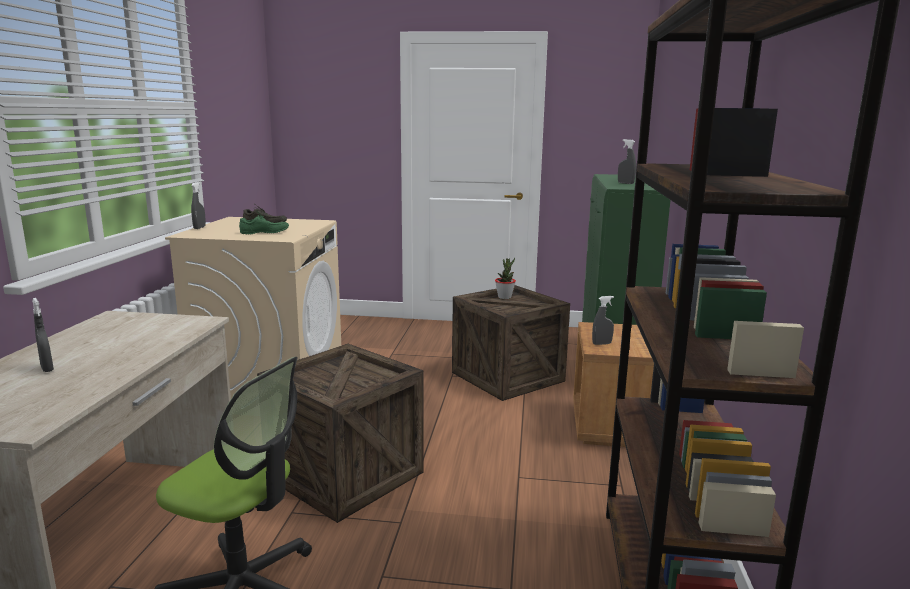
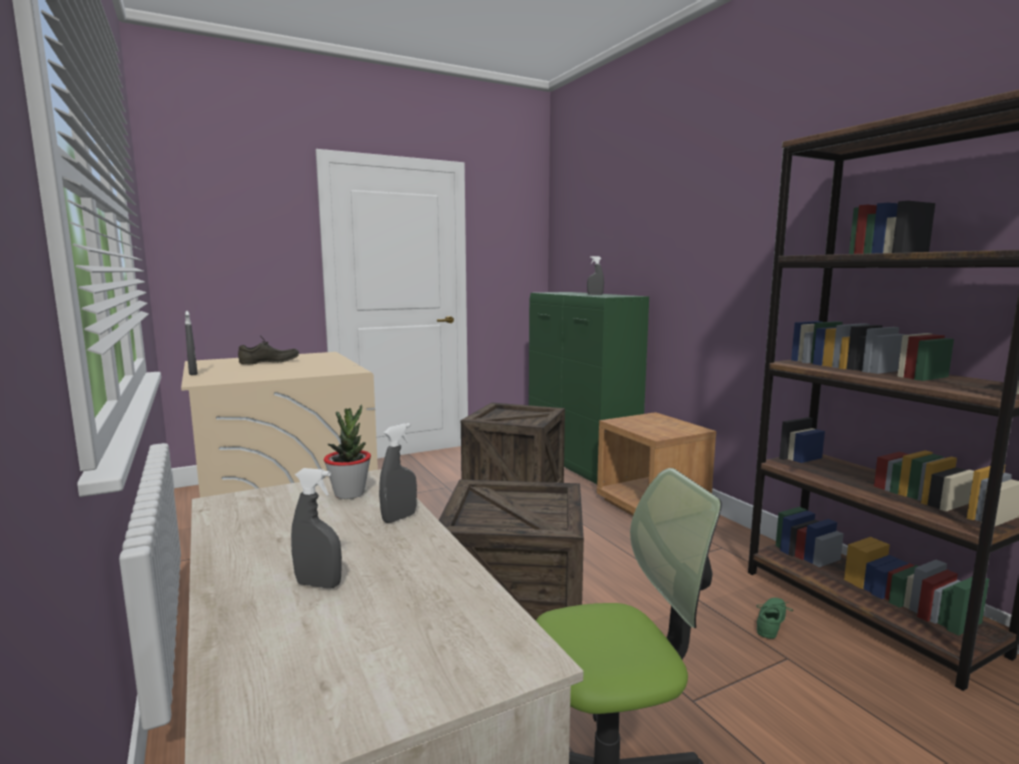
camera: 35 degrees left, 5 degrees down
(265, 233) = (304, 368): green shoe -> green shoe (773, 623)
(504, 297) = (499, 414): potted plant -> potted plant (349, 494)
(602, 344) = (651, 431): grey spray bottle -> grey spray bottle (399, 518)

